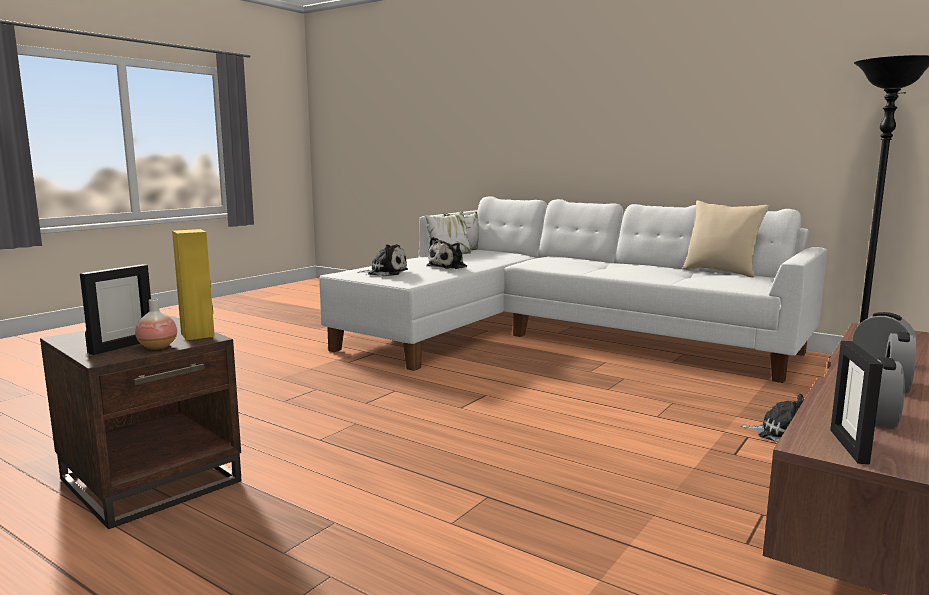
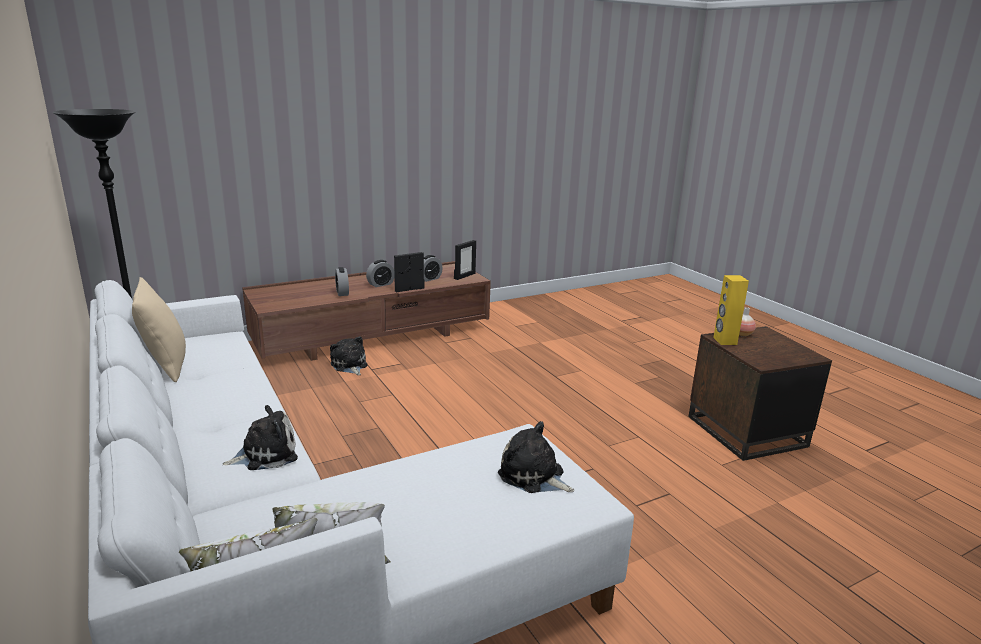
camera: 155 degrees left, 10 degrees up
(122, 346) = (764, 339): picture frame -> picture frame (409, 289)
(449, 266) = (423, 476): plush toy -> plush toy (265, 454)

